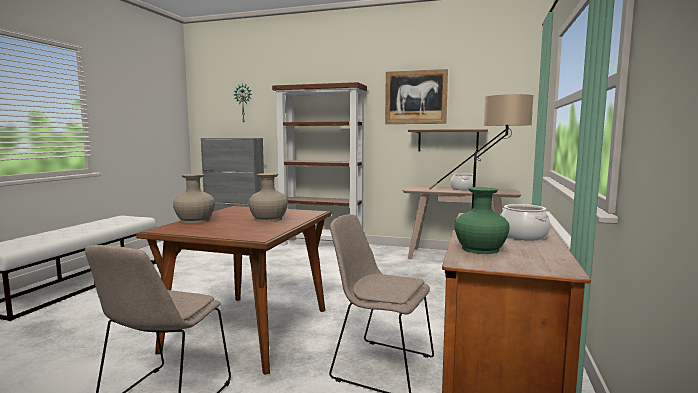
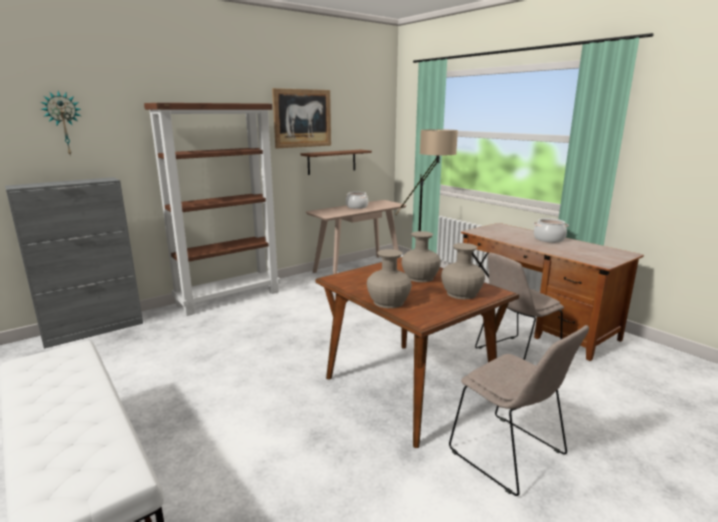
camera: 55 degrees left, 10 degrees up
(239, 230) = (461, 293): none -> beige vase
(480, 249) = (575, 253): green vase -> none

